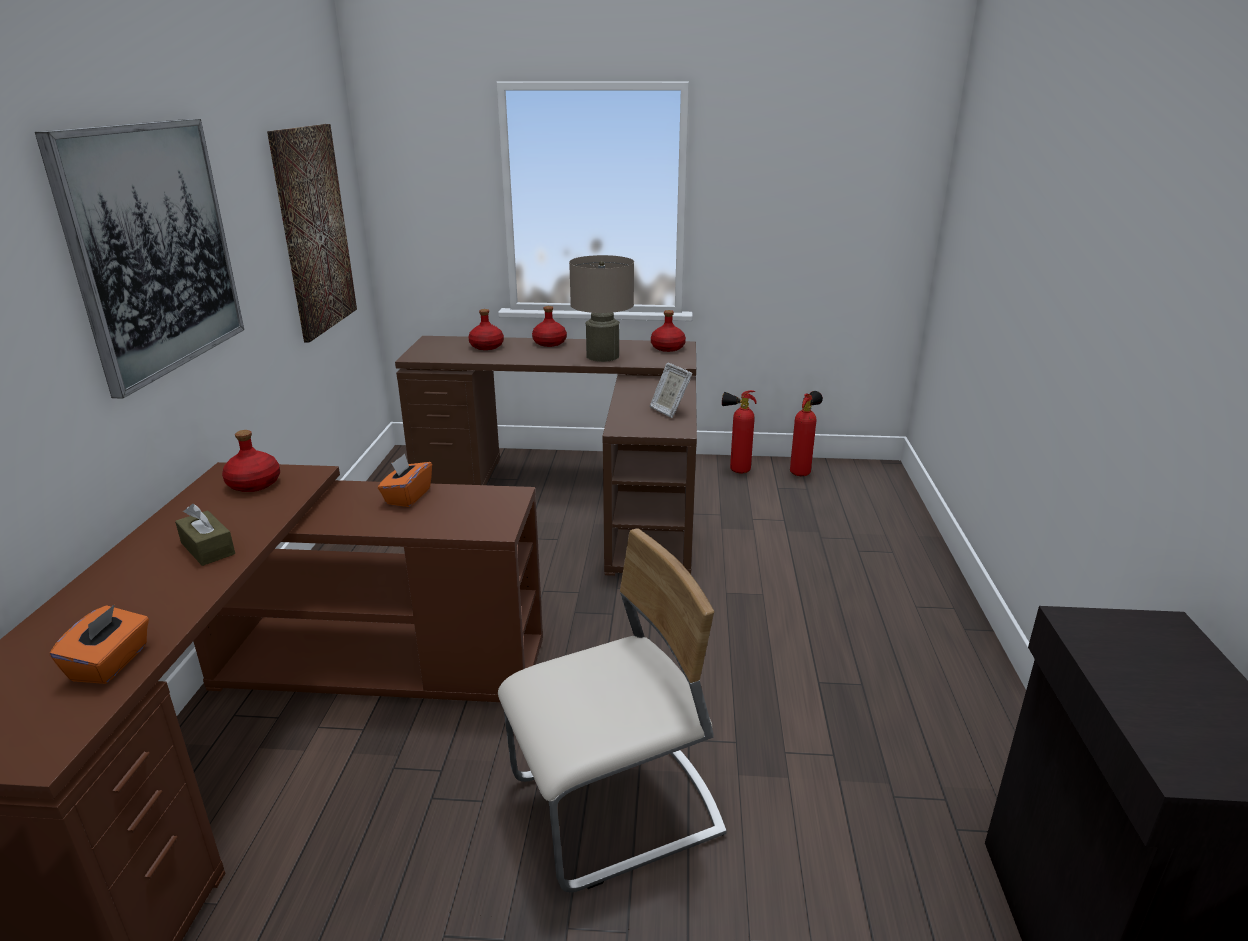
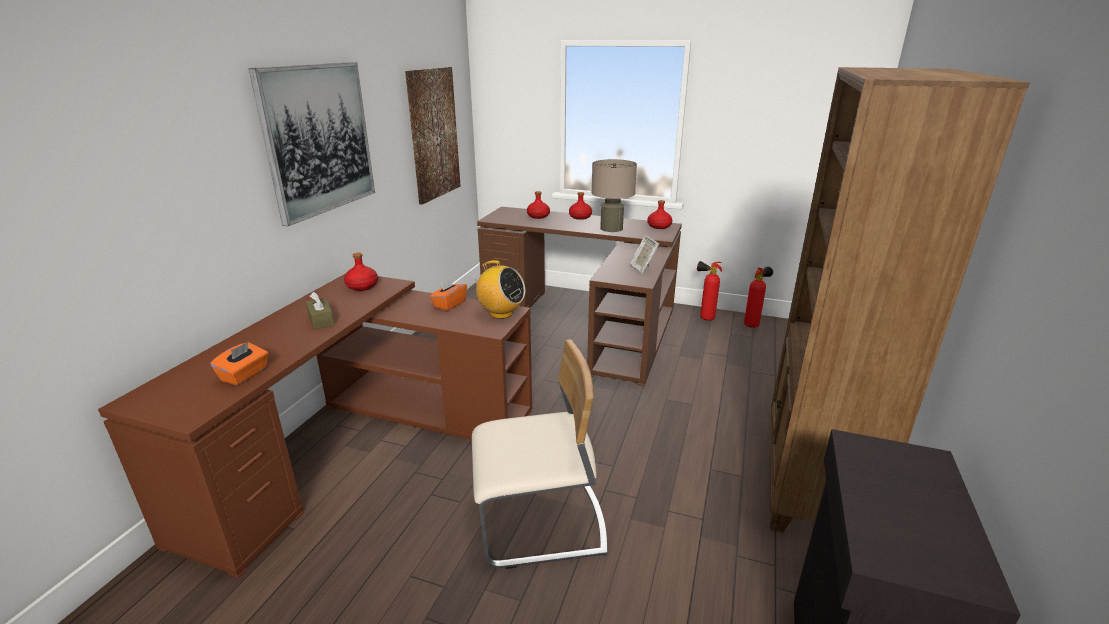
camera: 15 degrees right, 0 degrees up
(495, 501) = (501, 313): none -> radio
(946, 673) = (810, 480): none -> brown bookcase

